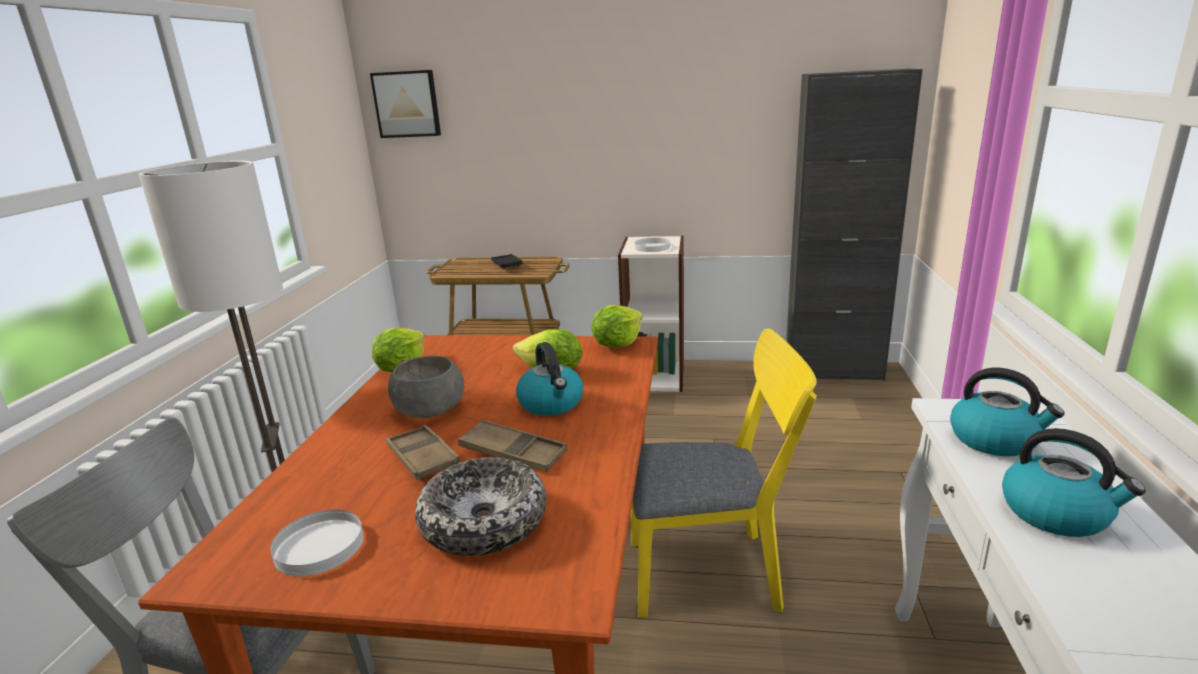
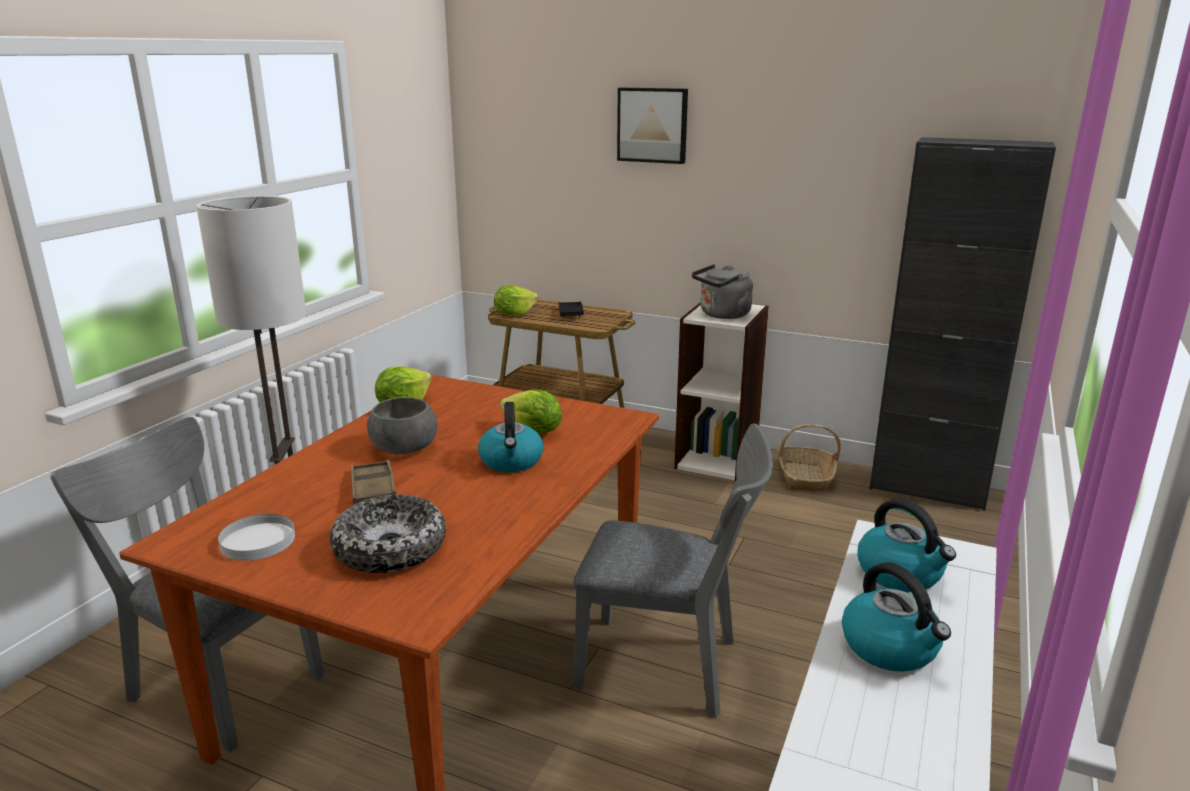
camera: 15 degrees right, 0 degrees up
(407, 104) = (496, 132): picture -> picture (653, 125)
(513, 453) = (449, 498): brown tray -> none
(617, 344) = (613, 415): lettuce -> lettuce (514, 314)
(652, 247) = (722, 315): white plate -> grey kettle
(715, 572) = (670, 666): yellow chair -> grey chair
(734, 379) = (805, 477): none -> basket

